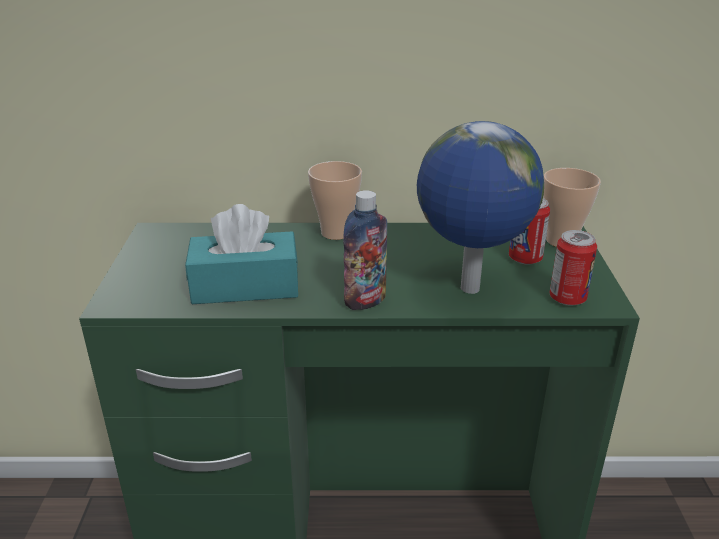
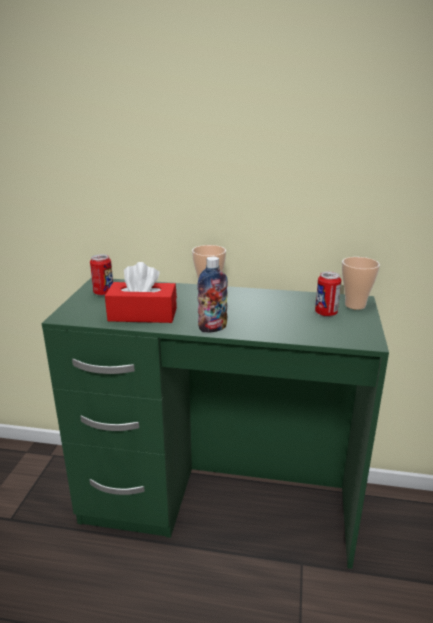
camera: 10 degrees right, 5 degrees down
(245, 286) = (142, 314): turquoise tissue box -> red tissue box
(469, 289) = (281, 327): globe -> none
(567, 298) = (344, 337): can -> can (103, 293)

